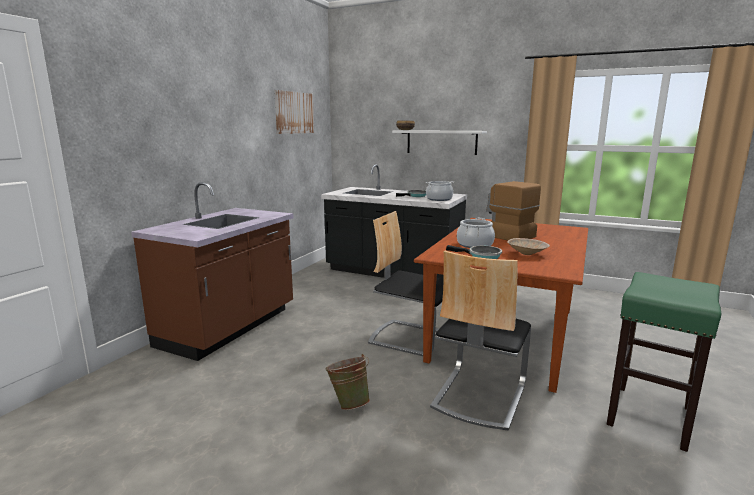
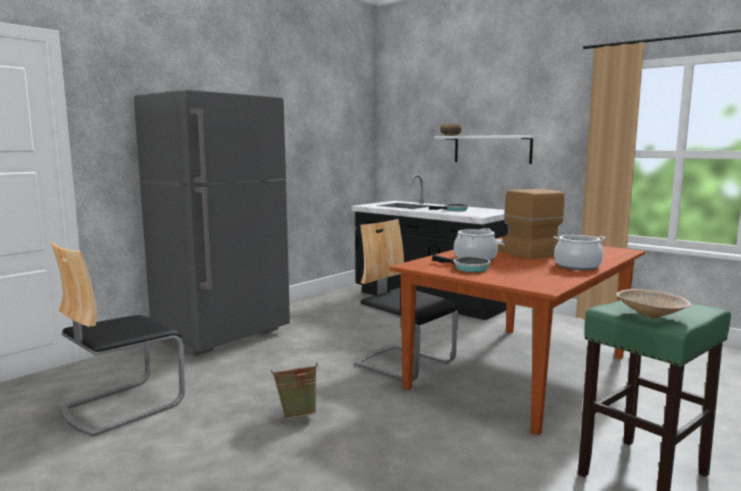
camera: 15 degrees right, 5 degrees down
(229, 328) = (223, 336): brown counter -> grey fridge
(294, 113) = (327, 117): picture -> none
(439, 199) = (477, 214): cooking pot -> cooking pot (577, 266)
(478, 395) = (443, 426): chair -> chair (122, 405)
(527, 254) = (526, 269): beige bowl -> beige bowl (652, 316)

